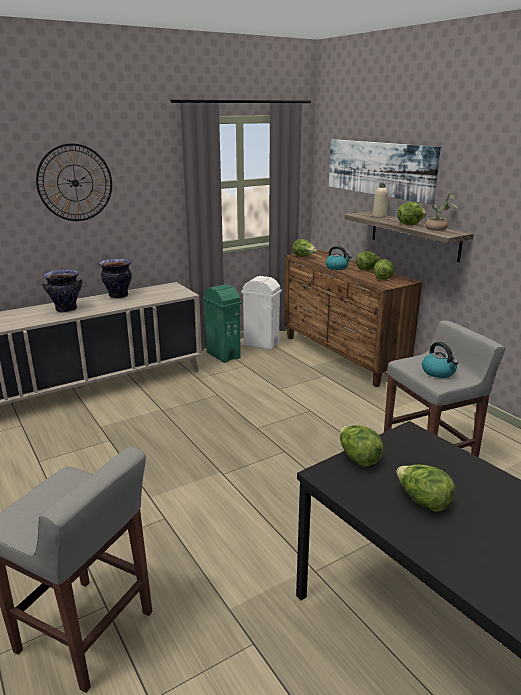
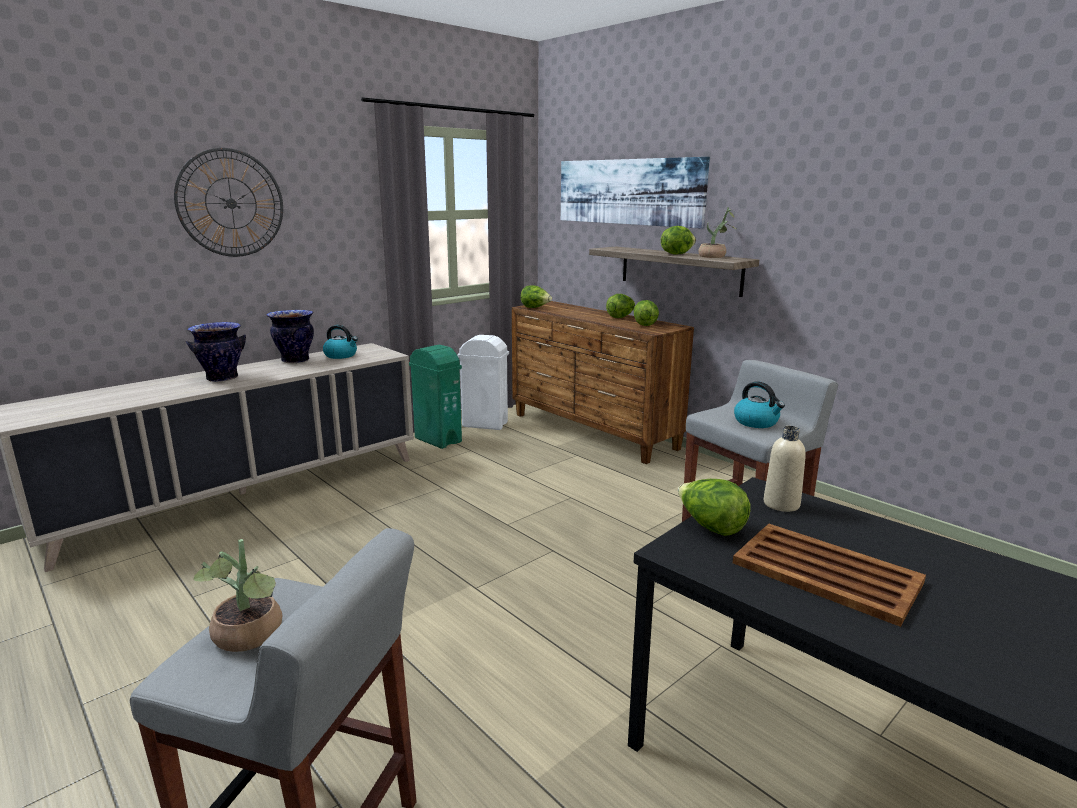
camera: 10 degrees left, 5 degrees down
(46, 505) = (249, 638): none -> potted plant
(337, 267) = (583, 316): kettle -> kettle (341, 355)
(379, 216) = (633, 249): beige bottle -> beige bottle (781, 504)
(422, 501) = (827, 573): lettuce -> brown tray

